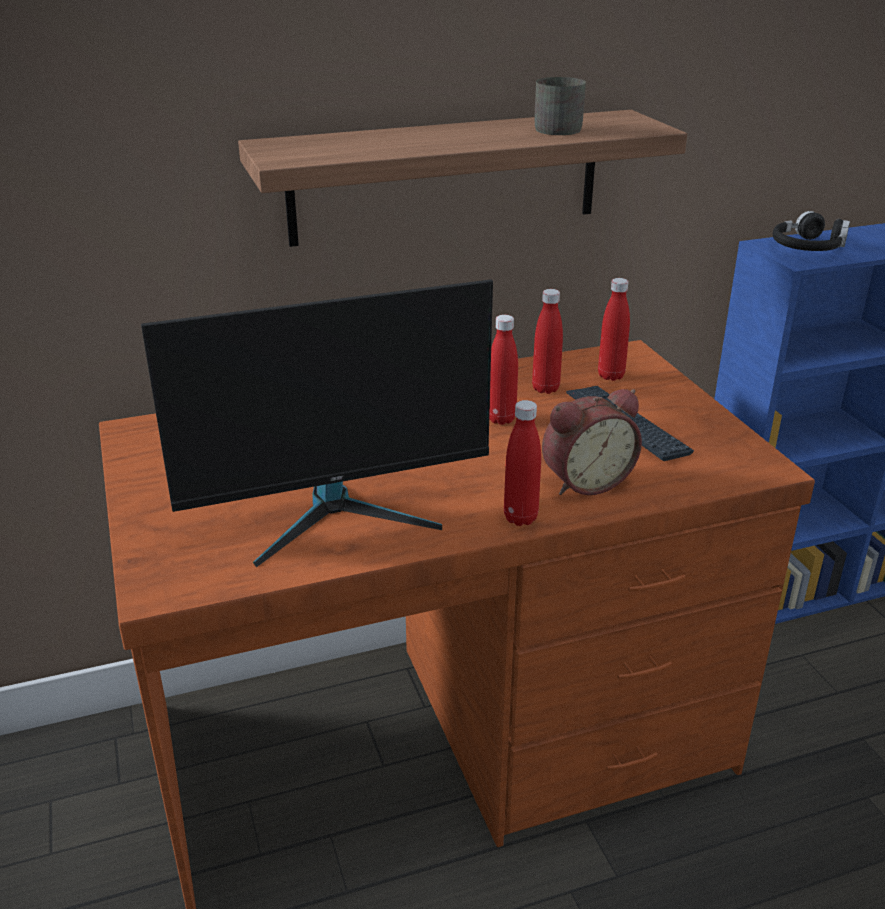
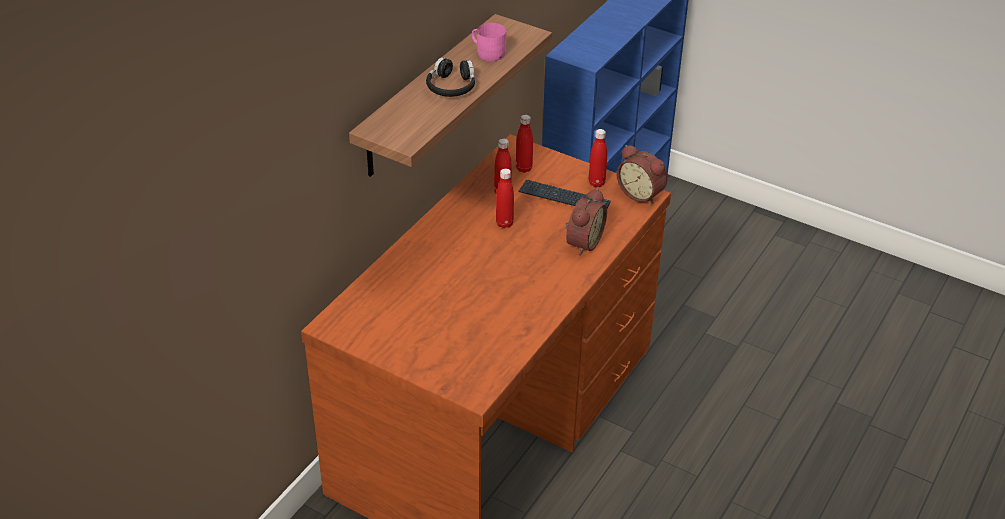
camera: 40 degrees left, 10 degrees up
(338, 514) = (500, 316): monitor -> none
(520, 518) = (578, 276): red bottle -> red bottle (596, 183)
(555, 128) = (488, 52): grey mug -> pink mug
(759, 462) = (641, 193): none -> alarm clock
(808, 247) = (583, 48): black headphones -> black headphones (451, 87)

